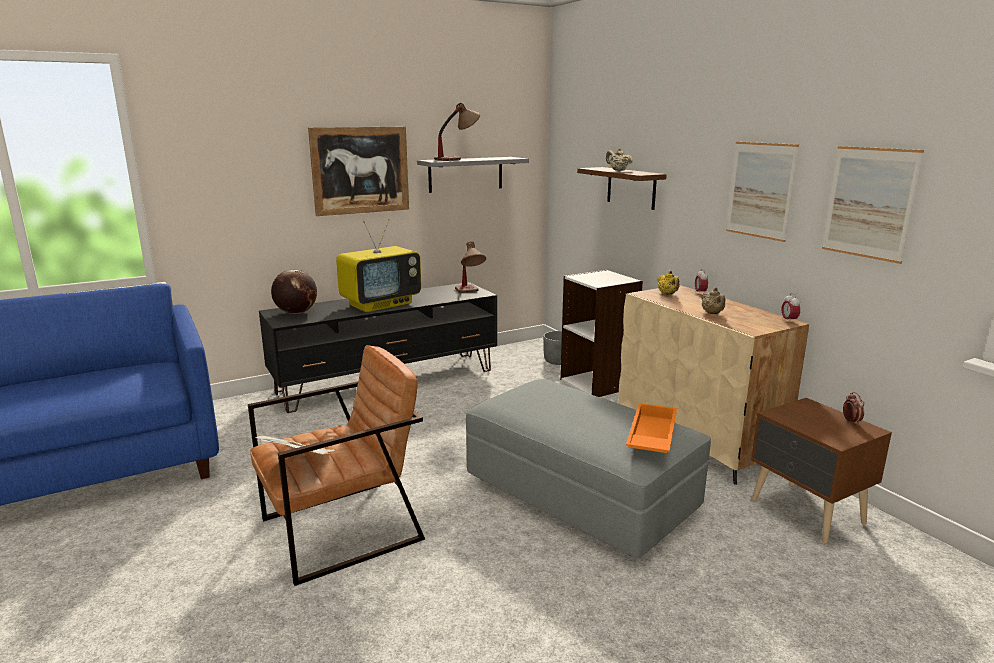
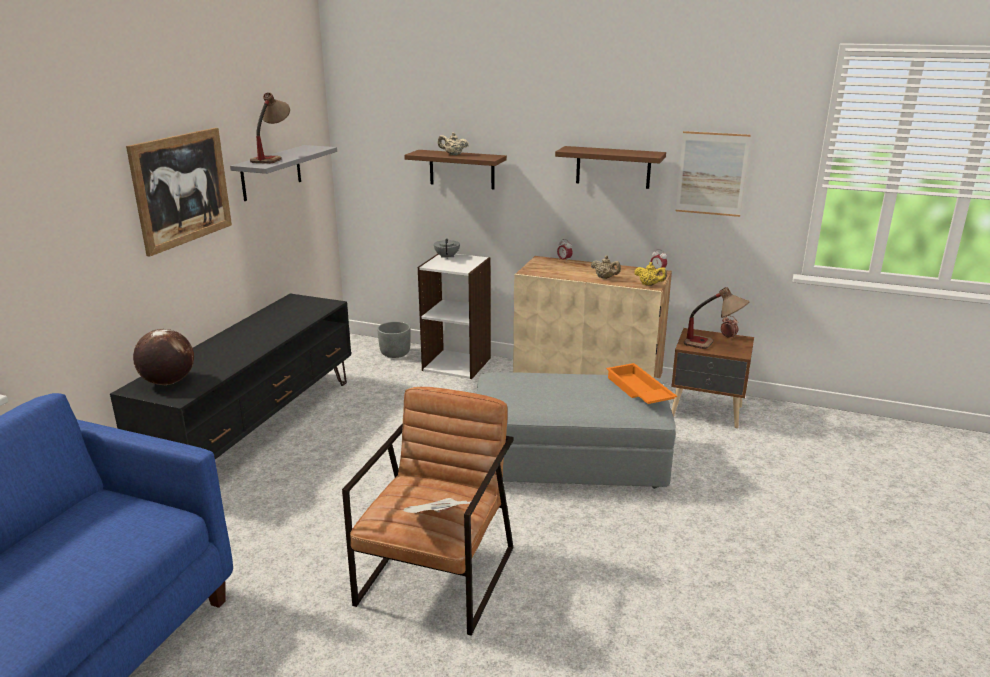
camera: 40 degrees left, 5 degrees up
(381, 304) = (247, 343): television -> none
(470, 293) = (317, 305): table lamp -> table lamp (713, 346)
(604, 274) = (447, 257): none -> grey teapot
(668, 294) = (545, 267): yellow teapot -> yellow teapot (649, 285)
(760, 190) = (613, 167): picture -> brown shelf

